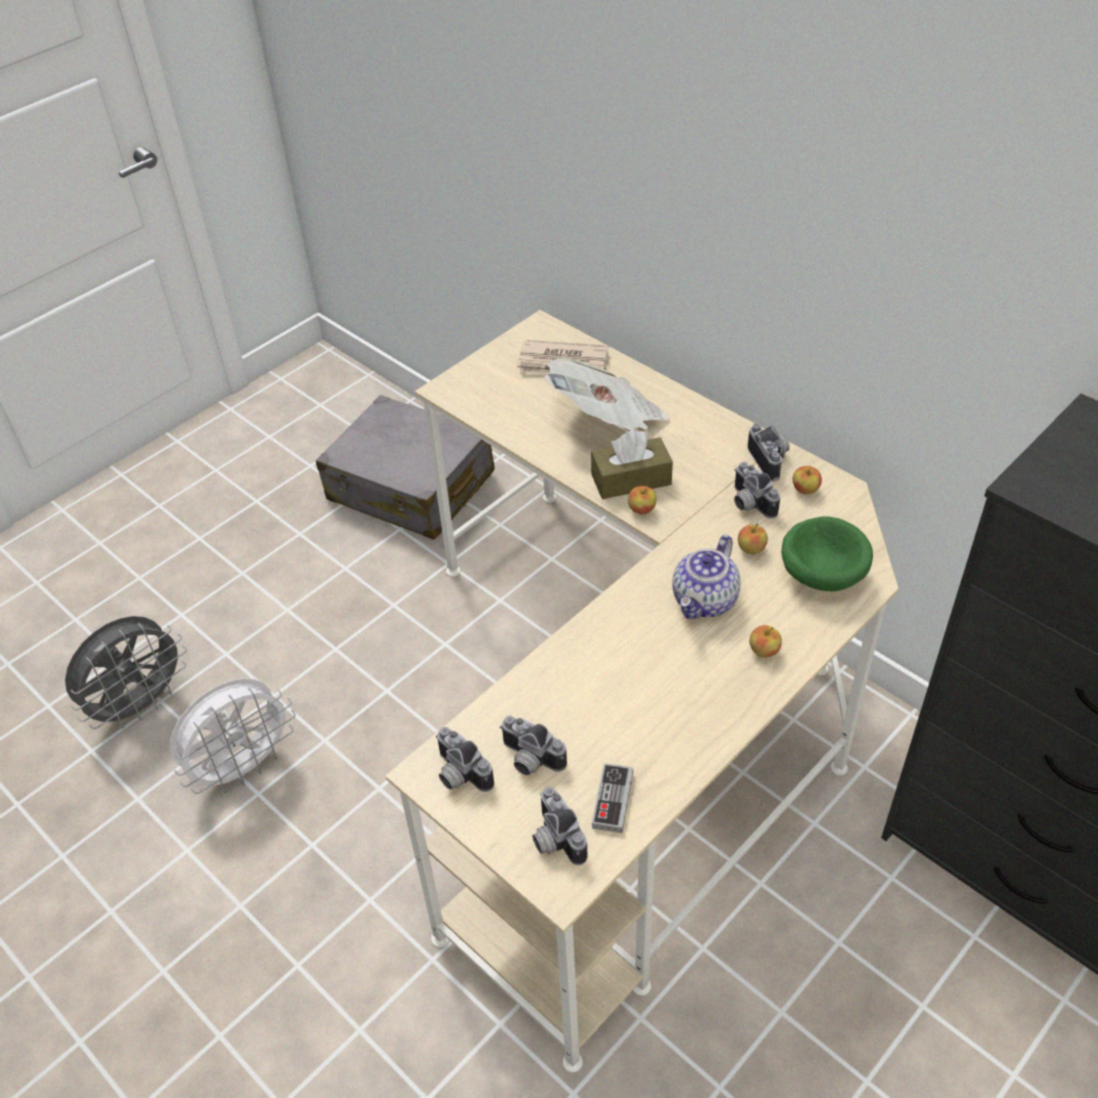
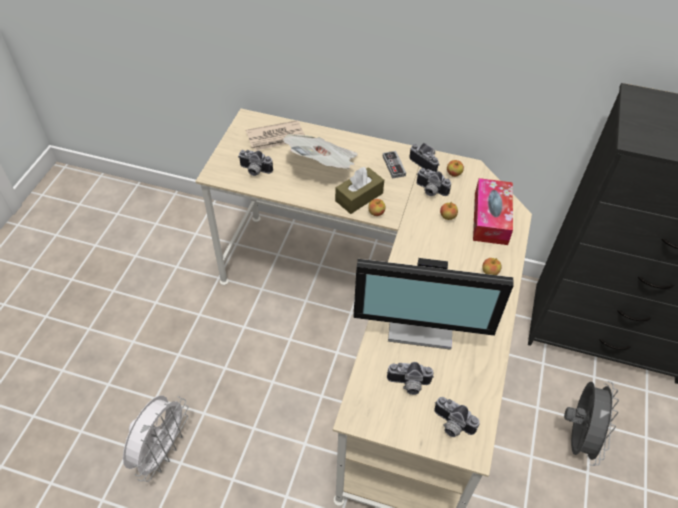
camera: 30 degrees left, 5 degrees up
(140, 705) = (68, 439): grey fan -> grey fan (577, 436)
(411, 487) = (168, 238): grey suitcase -> none
(458, 775) = (375, 410): camera -> camera (254, 171)
(607, 684) = (422, 322): none -> monitor
(612, 800) = (467, 388): game controller -> game controller (394, 166)
(705, 601) = (443, 255): teapot -> none
(821, 573) = (490, 218): green bowl -> tissue box

